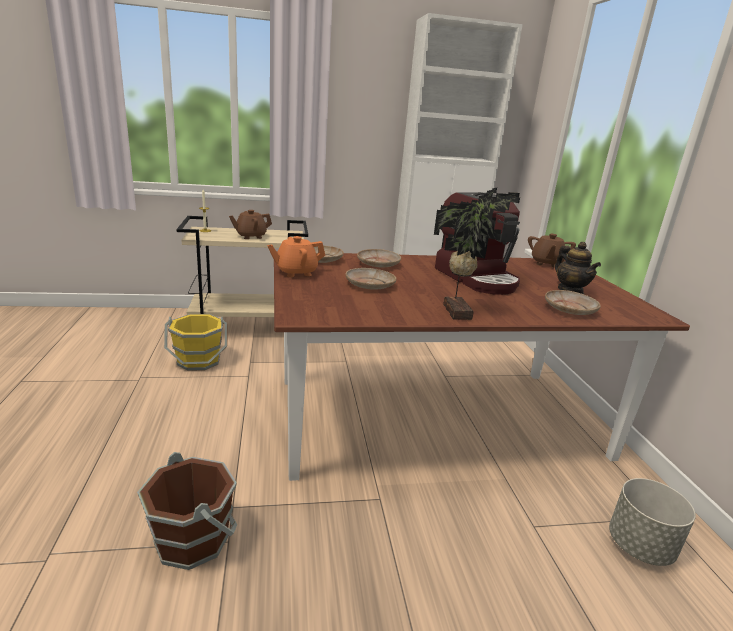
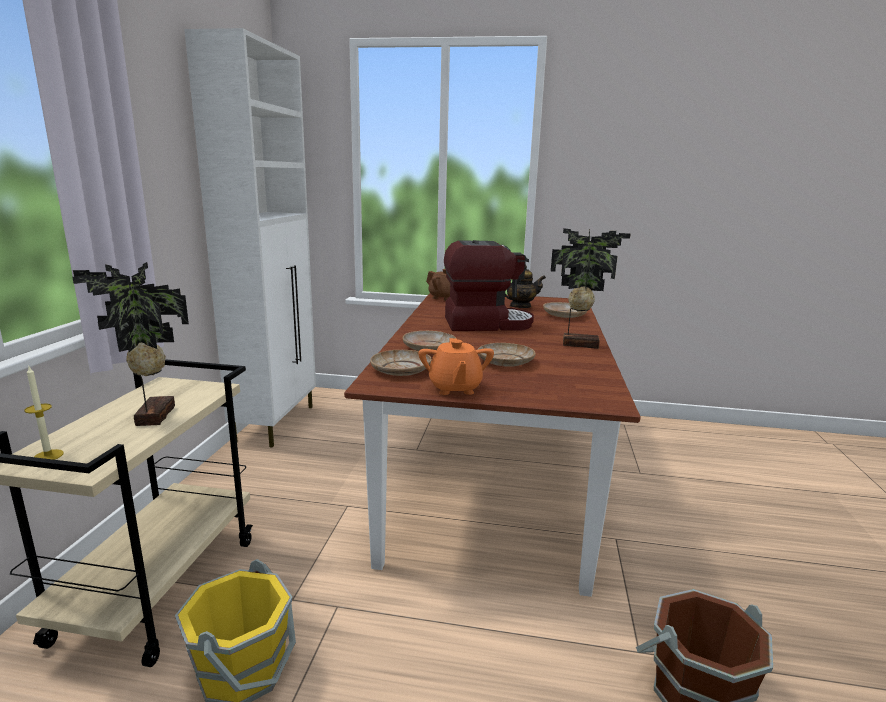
camera: 70 degrees left, 5 degrees down
(250, 236) = (151, 416): brown teapot -> potted plant
(640, 546) = (652, 442): grey planter -> none

